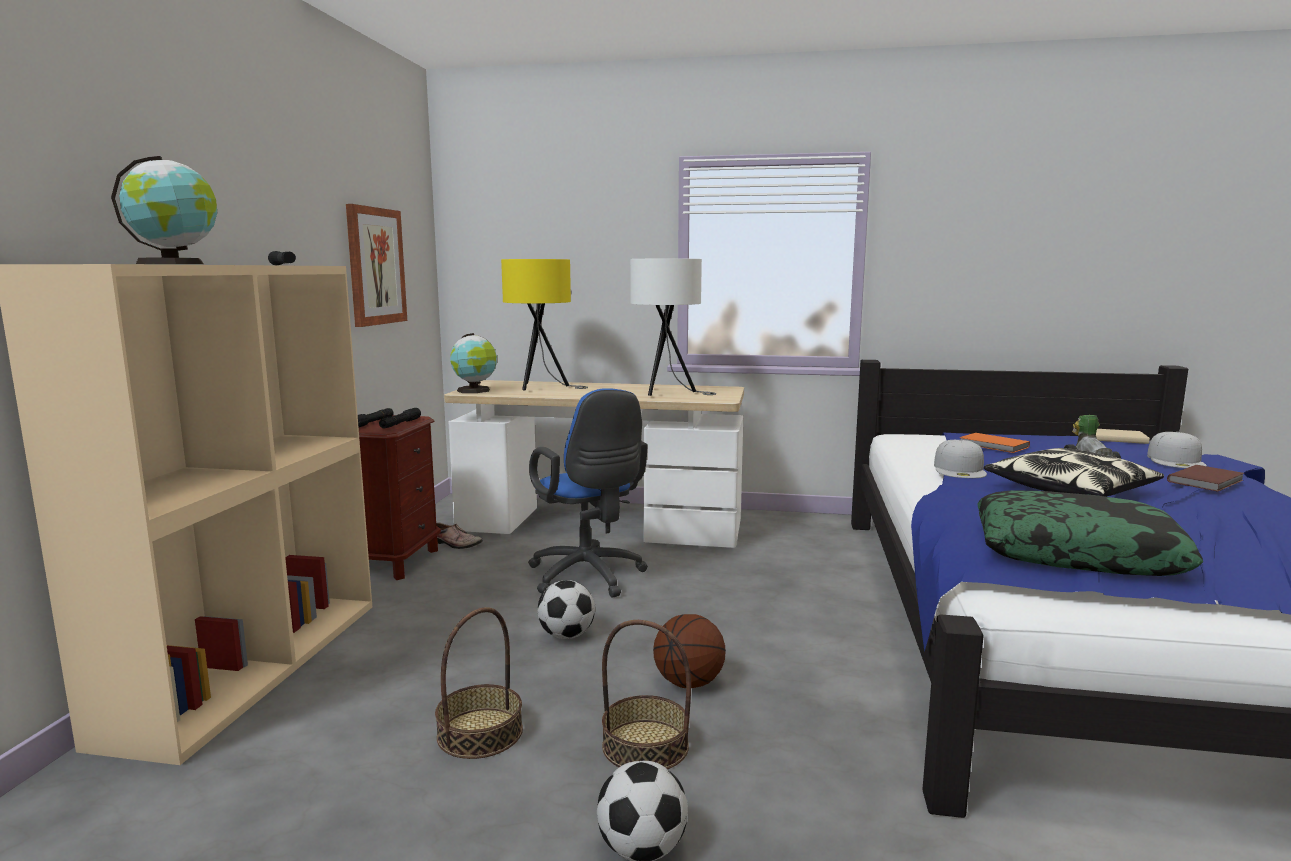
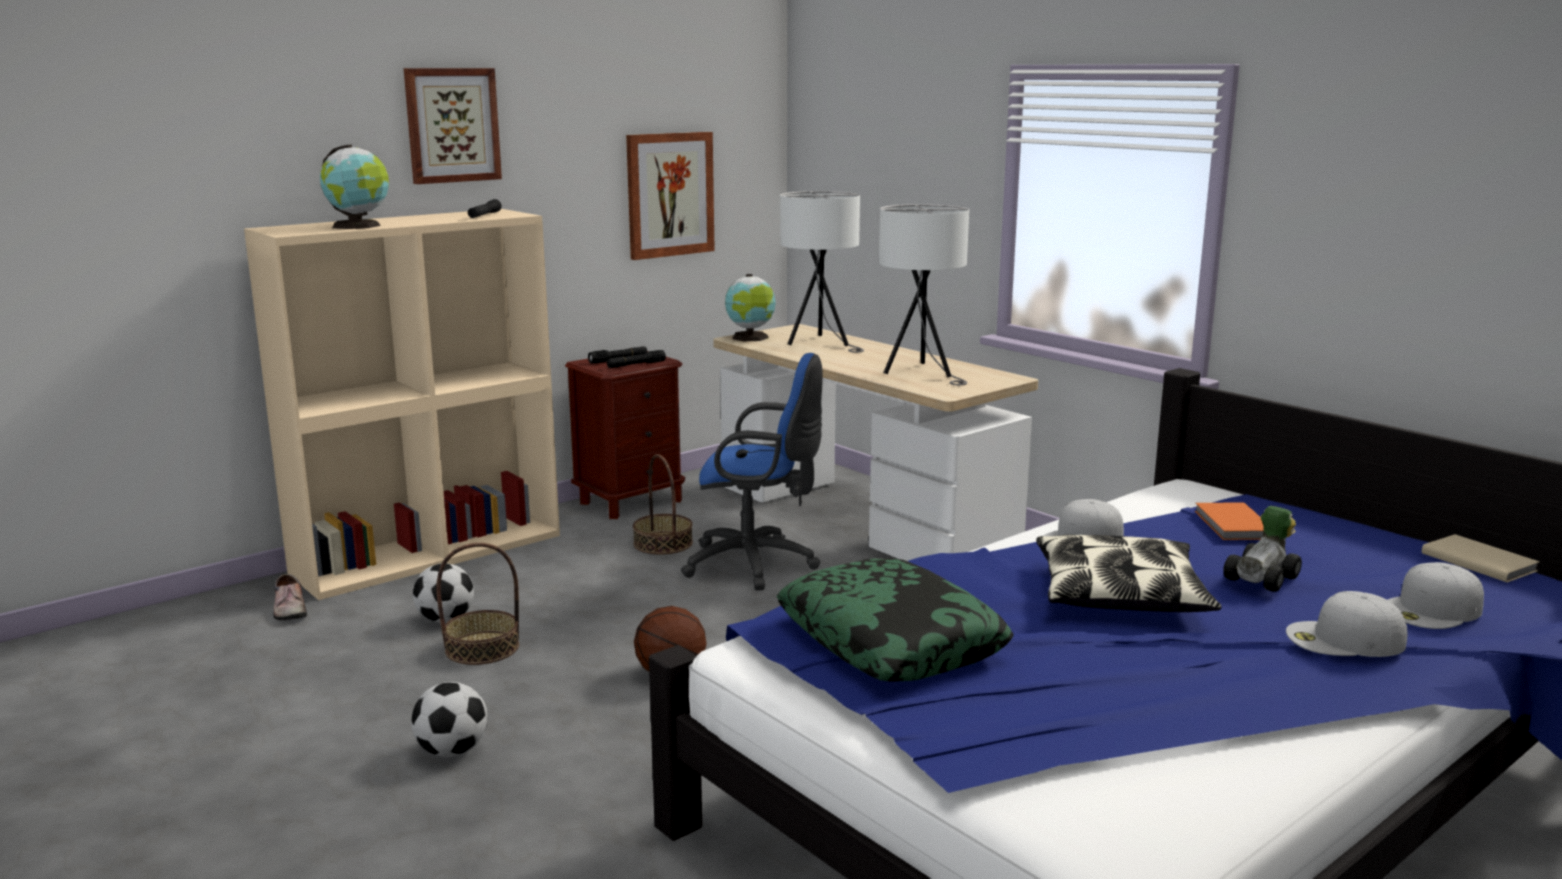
camera: 40 degrees right, 5 degrees up
(214, 165) = (452, 125): none -> picture
(455, 544) = (704, 499): shoe -> shoe (288, 609)
(542, 387) = (821, 344): yellow table lamp -> white table lamp
(567, 635) = (651, 605): football -> football (446, 620)
(589, 578) = (757, 565): blue office chair -> blue office chair turned 90 degrees counterclockwise
(645, 746) = (561, 700): basket -> basket (662, 543)
(1207, 481) = (1344, 639): brown book -> white cap

